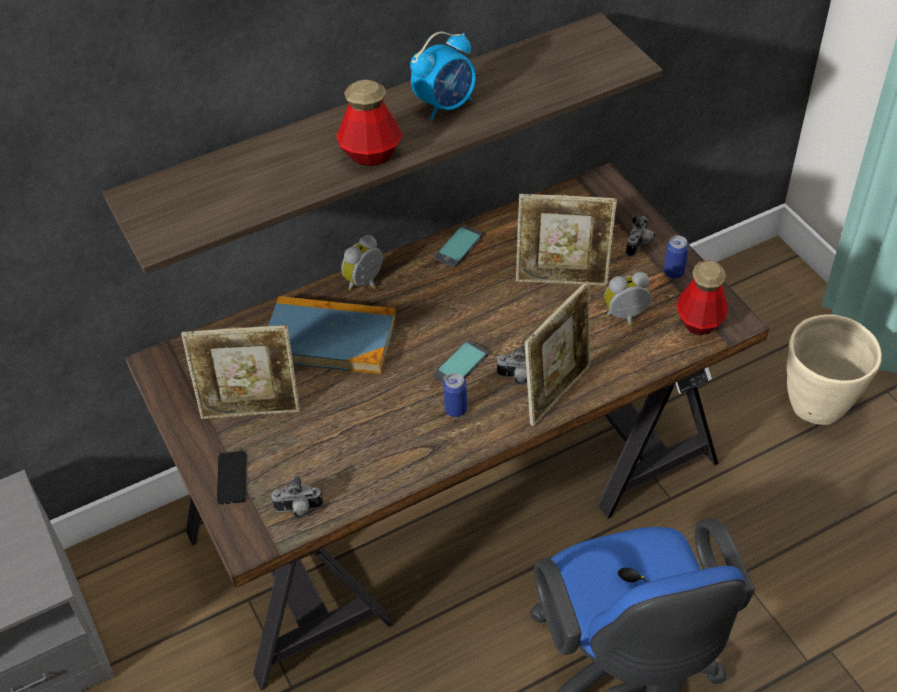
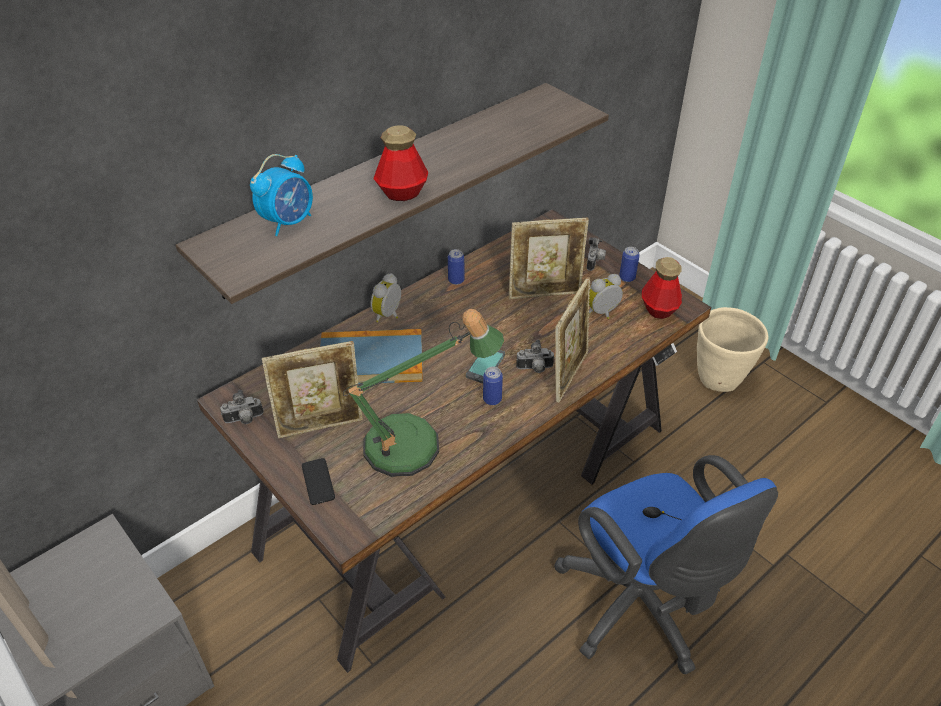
camera: 15 degrees left, 5 degrees down
(298, 510) = (384, 499): camera -> camera (244, 420)
(351, 452) = (416, 445): none -> table lamp
(446, 105) = (450, 153): alarm clock -> alarm clock (288, 222)
(459, 247) = (456, 280): phone -> can

